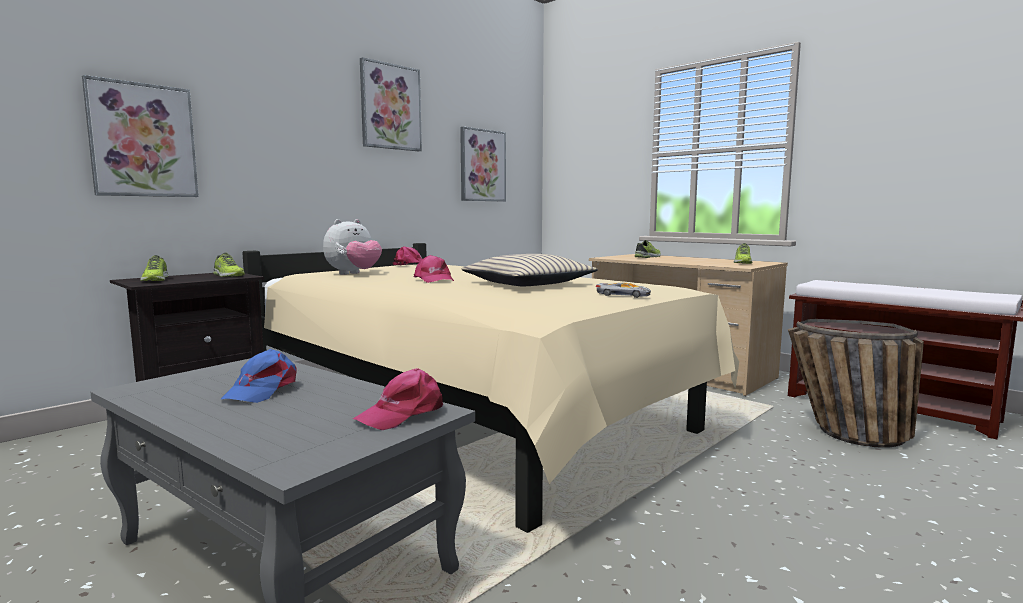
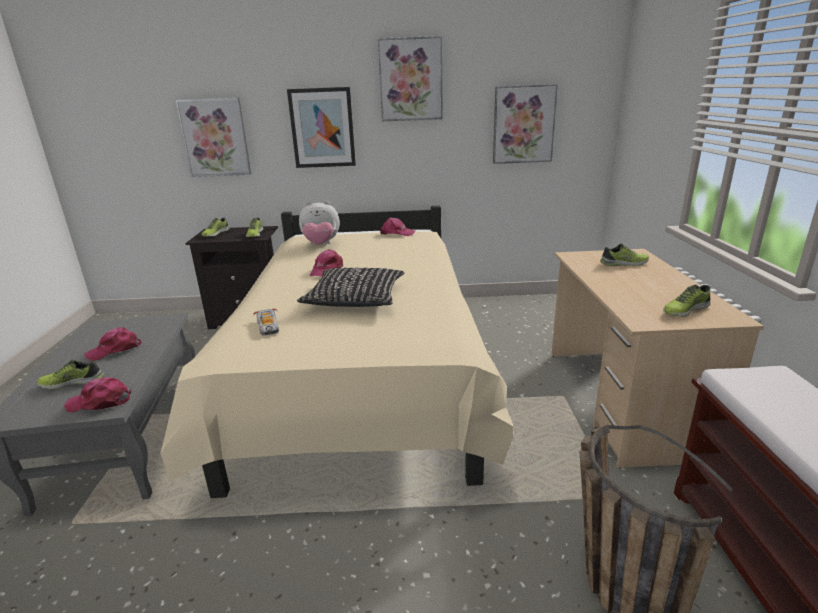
camera: 45 degrees right, 15 degrees up
(262, 390) = (115, 350): blue cap -> pink cap
(296, 418) = (73, 382): none -> shoe
(297, 146) = (322, 128): none -> picture
(528, 284) = (355, 298): beige pillow -> black pillow
(623, 295) = (348, 345): toy car -> toy car (268, 326)

